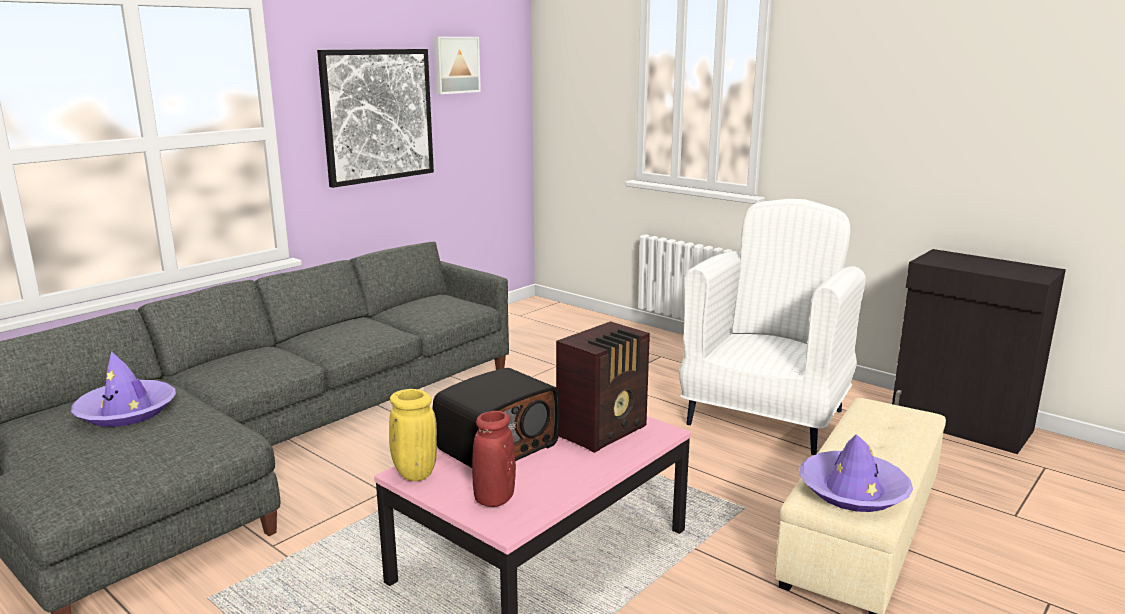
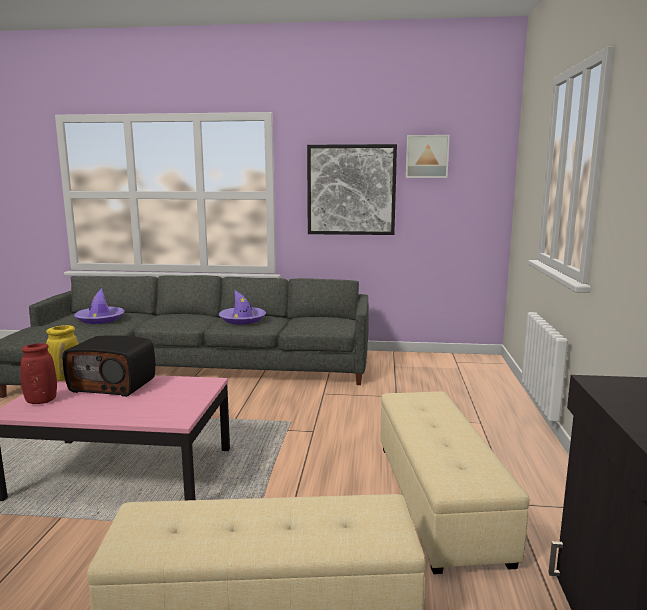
camera: 55 degrees right, 5 degrees down
(604, 431) = (162, 404): radio -> none
(766, 416) = (439, 498): white armchair -> beige ottoman
(853, 491) = (161, 526): purple hat -> purple hat (242, 320)

